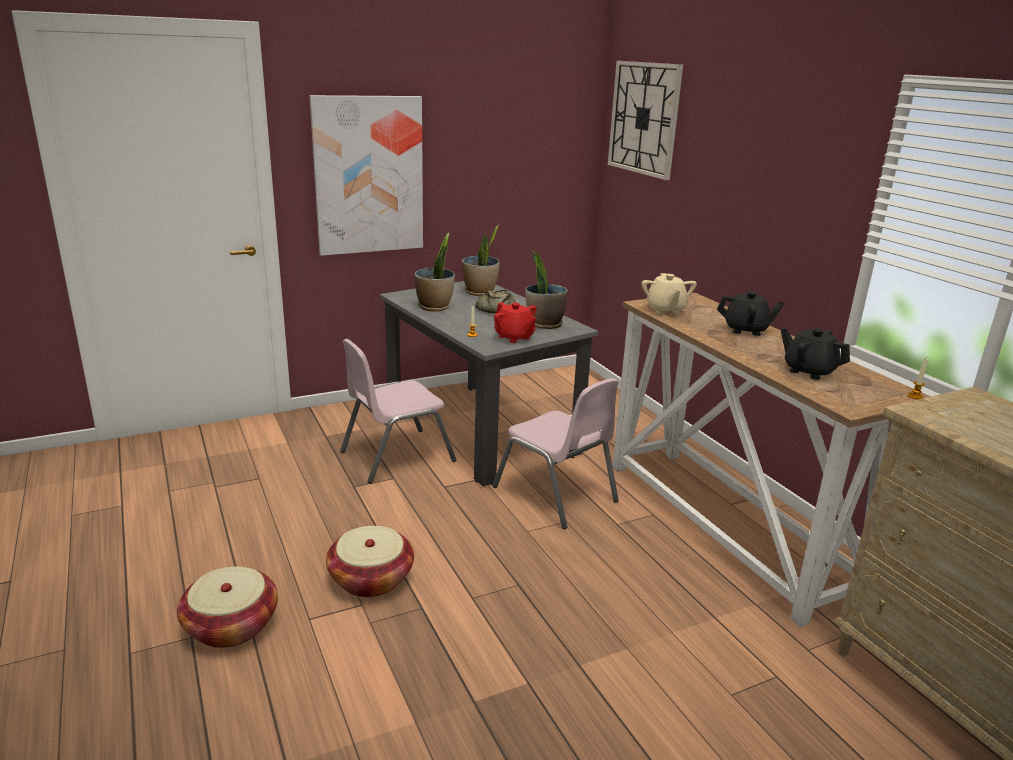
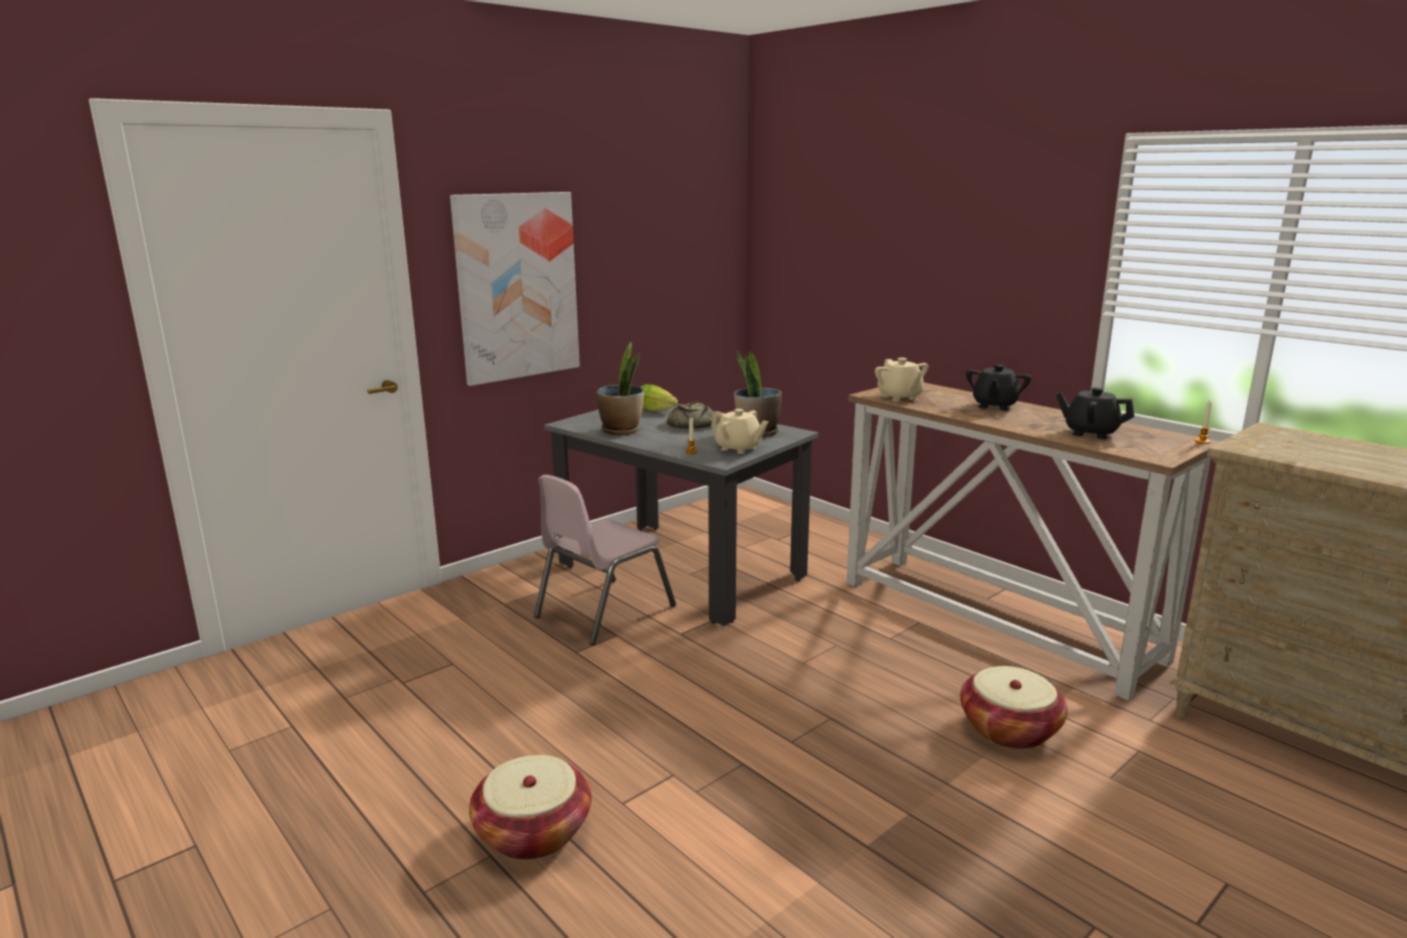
camera: 15 degrees left, 5 degrees down
(371, 579) = (665, 746): basket -> basket (1009, 729)
(480, 292) = (657, 410): potted plant -> lettuce
(514, 337) = (738, 448): red teapot -> beige teapot
(555, 494) = (806, 620): pink chair -> none
(644, 118) = (805, 205): wall clock -> none
(746, 330) = (994, 406): black teapot -> black teapot turned 120 degrees clockwise

